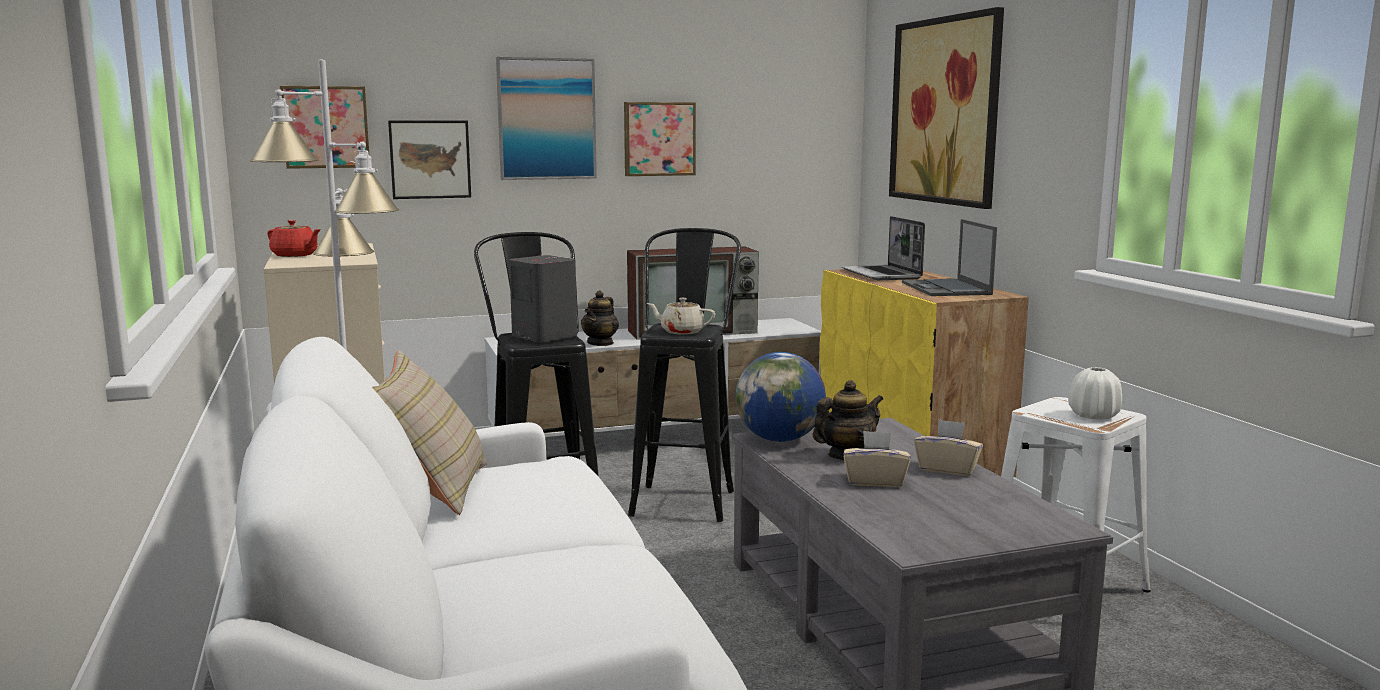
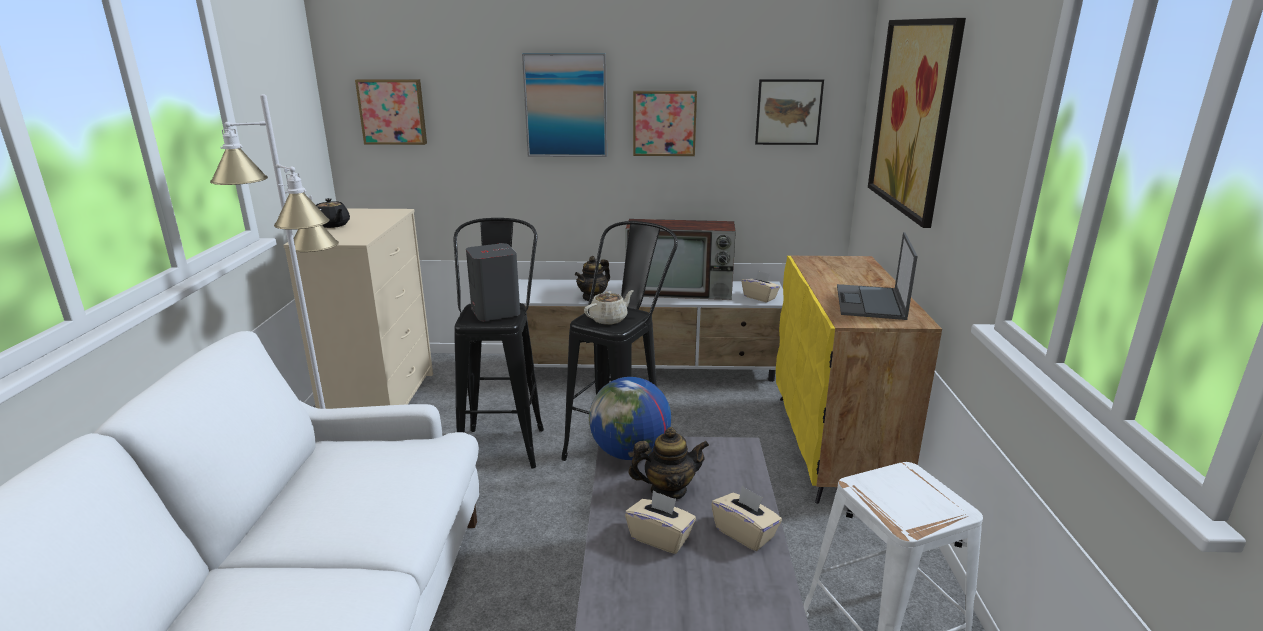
camera: 20 degrees right, 10 degrees up
(295, 255) = (333, 225): red teapot -> black teapot
(430, 159) = (472, 138): picture -> picture (788, 112)
(432, 489) = (310, 467): beige pillow -> none
(681, 332) = (609, 319): beige teapot -> beige teapot turned 105 degrees clockwise
(785, 329) = (760, 297): none -> beige tissue box
(882, 275) = (833, 270): laptop -> none
(1093, 416) = (920, 506): white vase -> none

